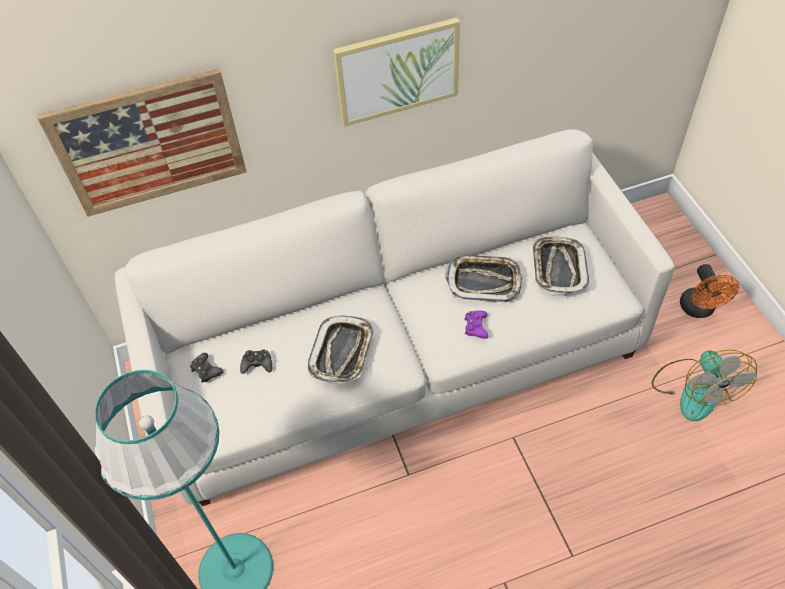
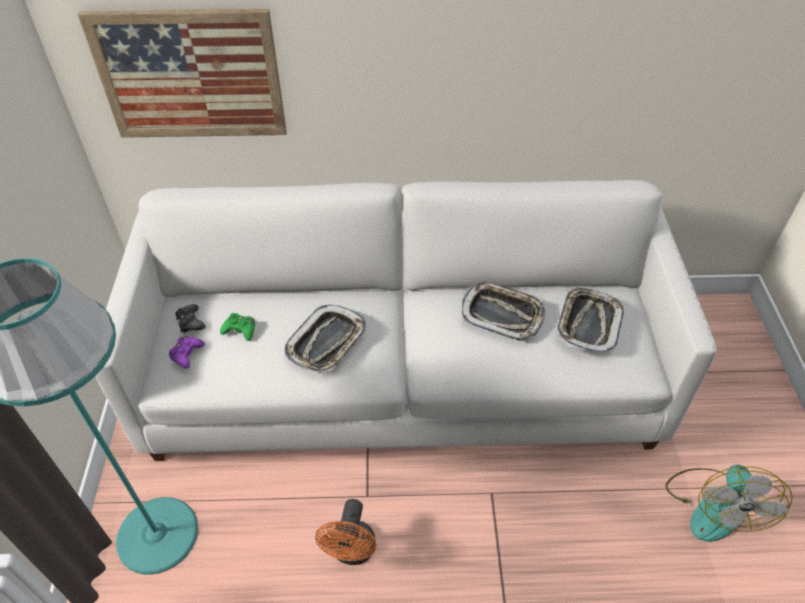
camera: 15 degrees right, 5 degrees down
(257, 364) = (240, 330): black game controller -> green game controller
(397, 71) = (461, 64): picture -> none
(476, 327) = (475, 357): purple game controller -> purple game controller (186, 354)
(699, 310) = (747, 422): orange fan -> orange fan (352, 552)

